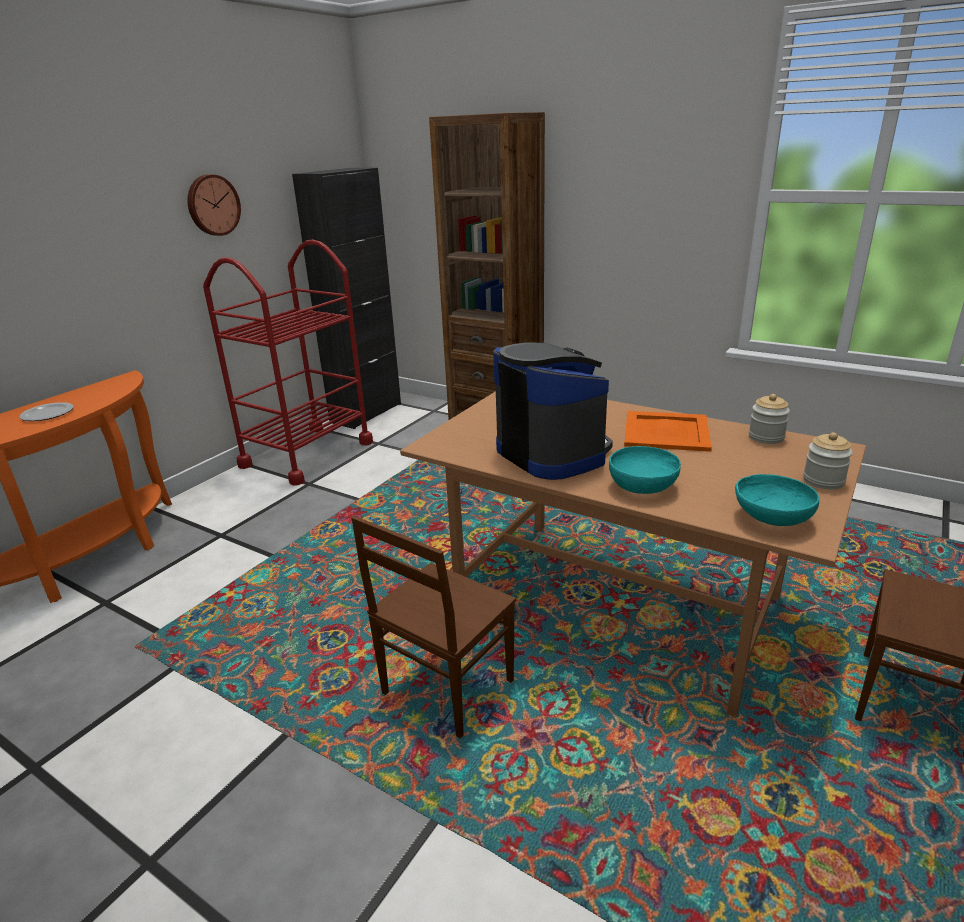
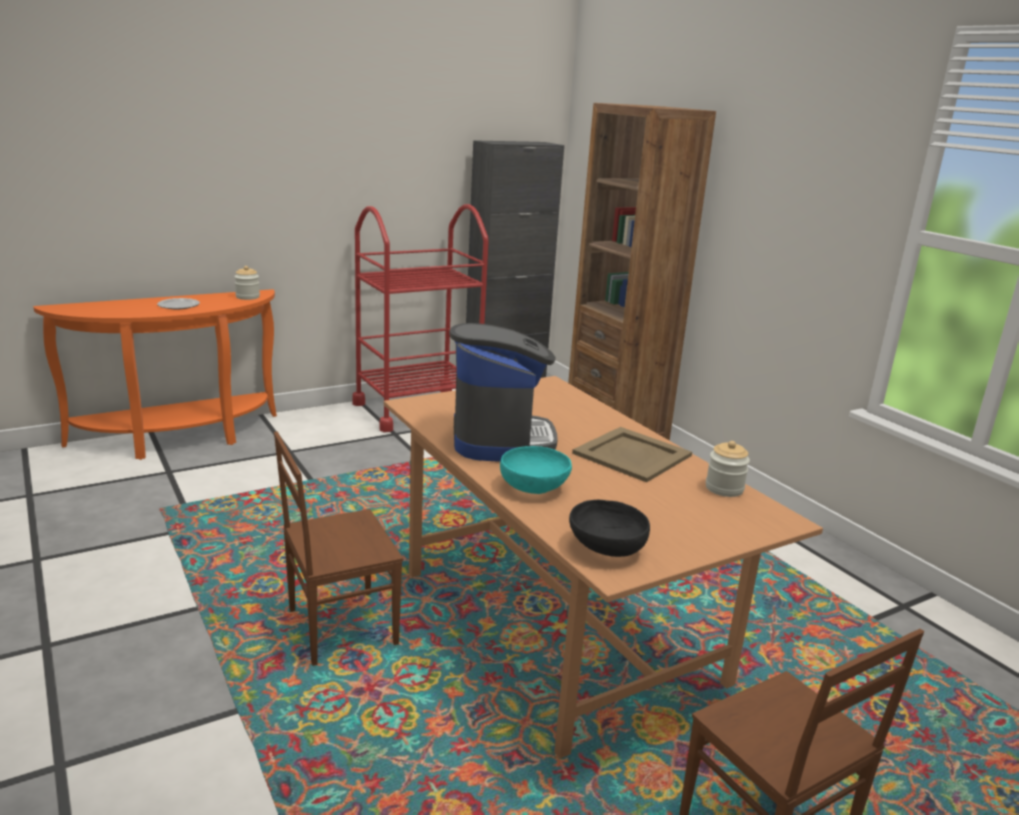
camera: 25 degrees right, 5 degrees down
(212, 205) = (384, 159): wall clock -> none
(667, 432) = (632, 455): orange tray -> beige tray
(771, 519) = (605, 547): turquoise bowl -> black bowl
(823, 481) = (714, 539): jar -> jar (247, 297)

